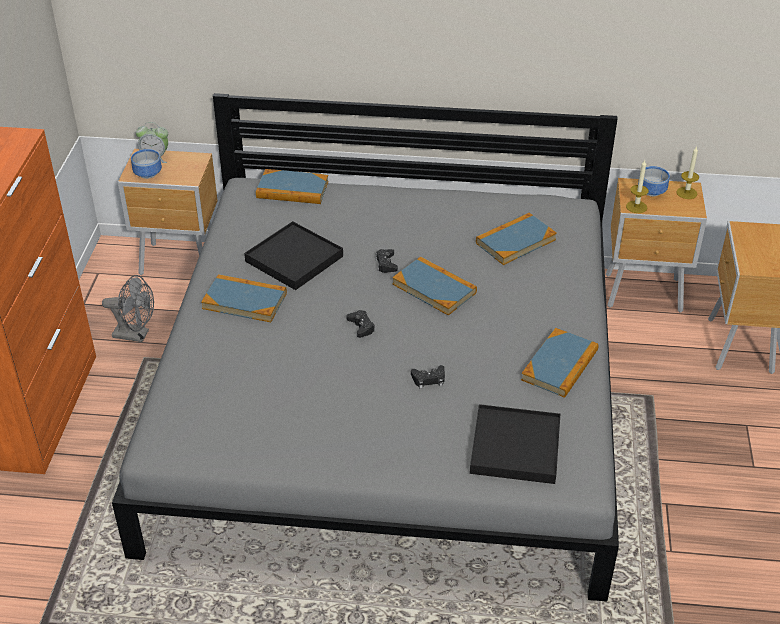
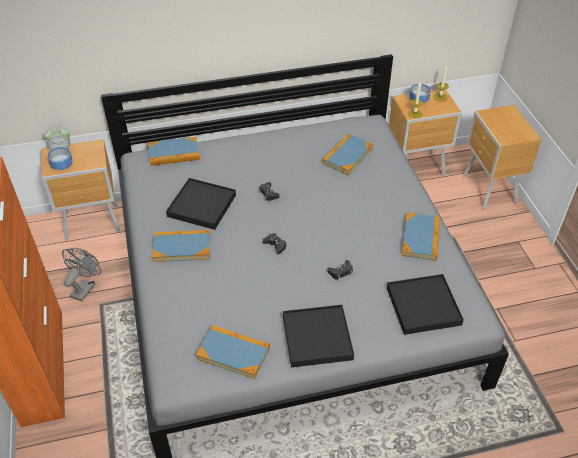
camera: 20 degrees left, 5 degrees up
(136, 335) = (85, 287): grey fan -> grey fan turned 60 degrees counterclockwise
(354, 446) = (317, 338): none -> black tray
(434, 288) = (311, 204): book -> book (233, 353)

